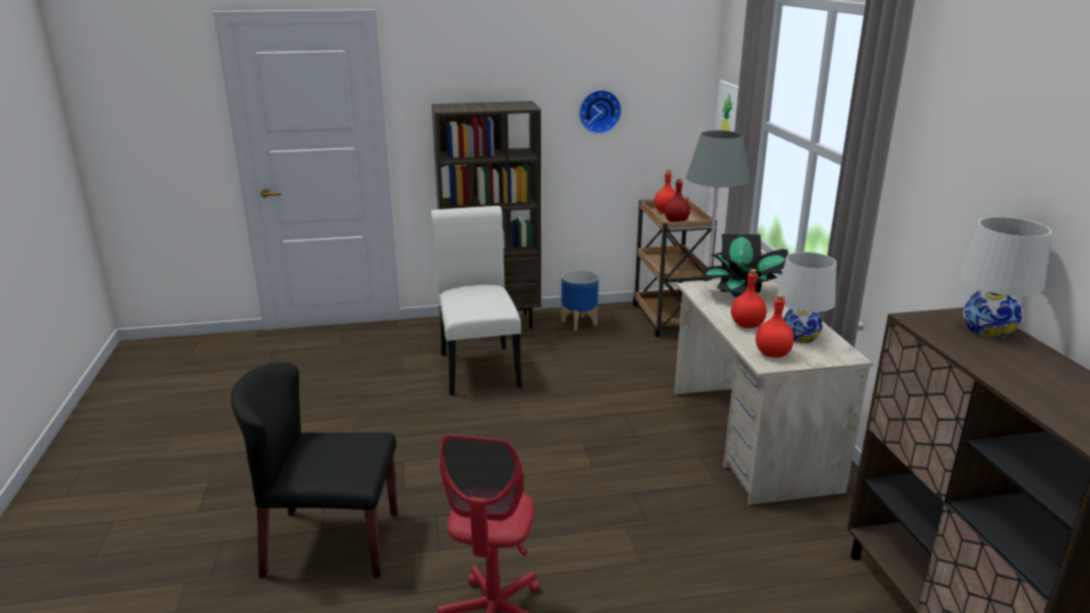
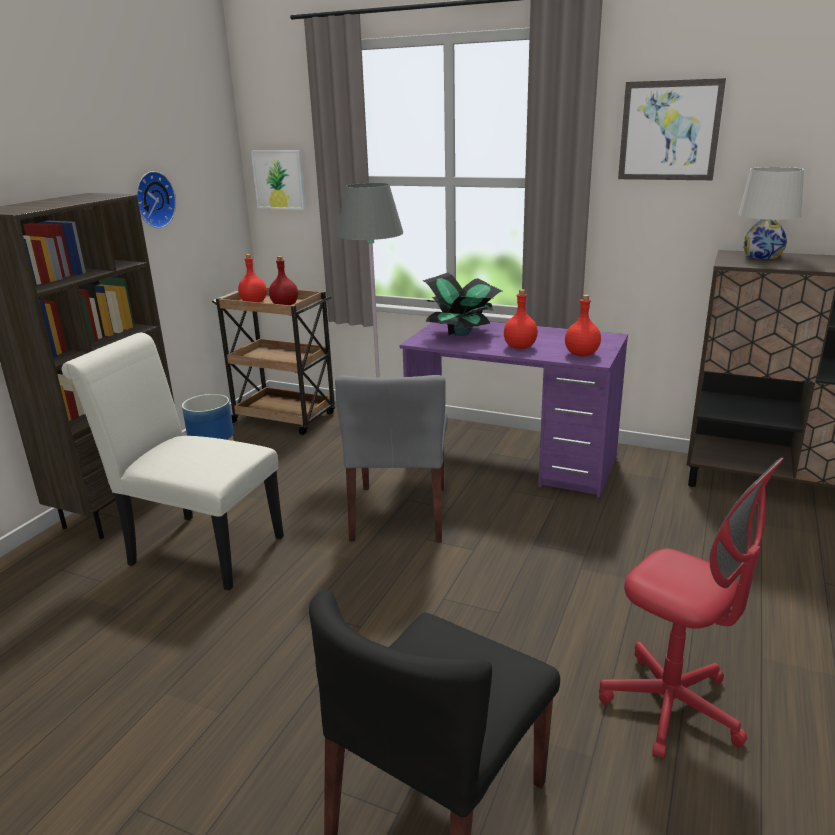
camera: 55 degrees left, 0 degrees up
(601, 418) = (400, 513): none -> grey chair
(751, 439) = (512, 460): beige desk -> purple desk
(799, 336) = (561, 339): white table lamp -> none
(964, 147) = (669, 131): none -> picture

